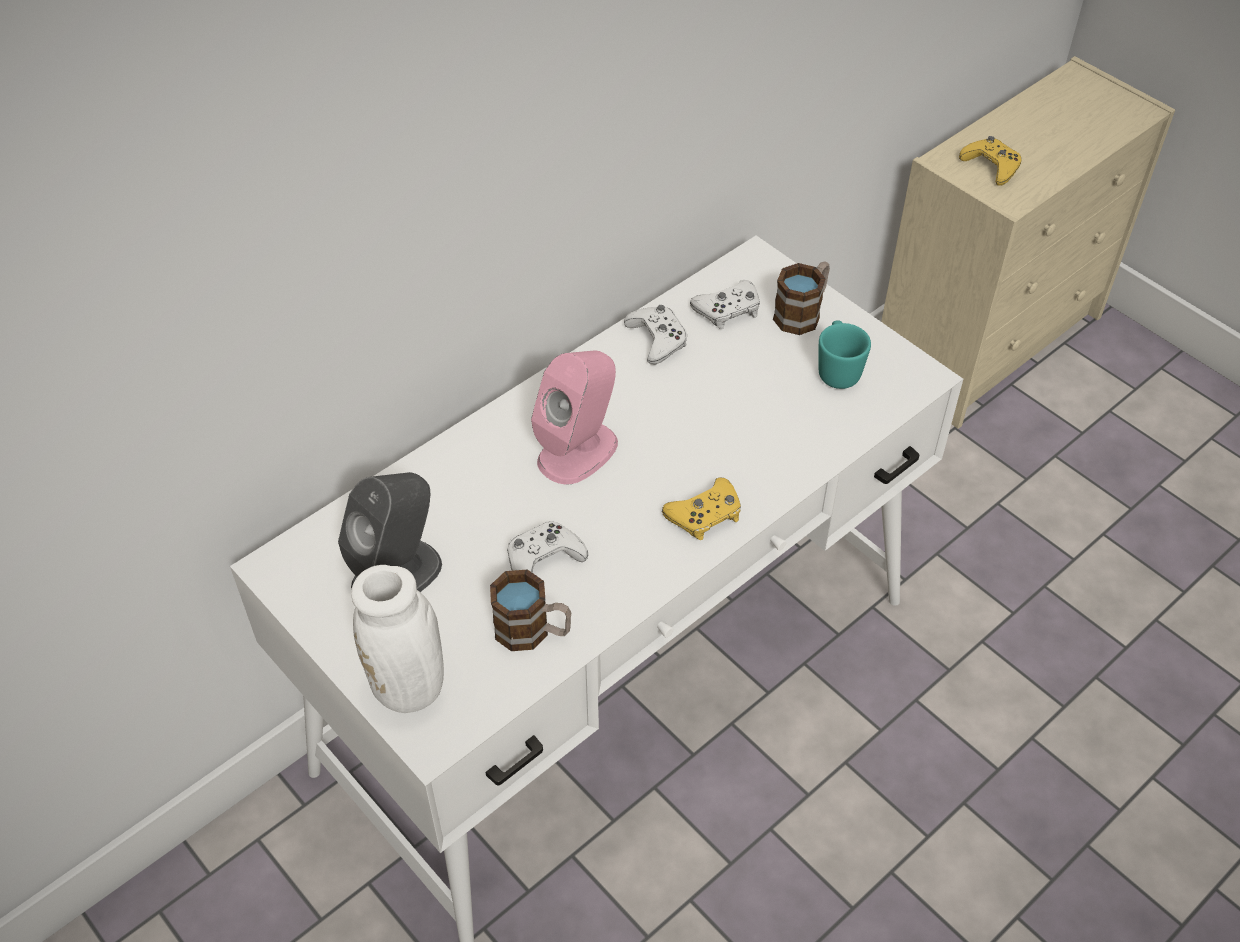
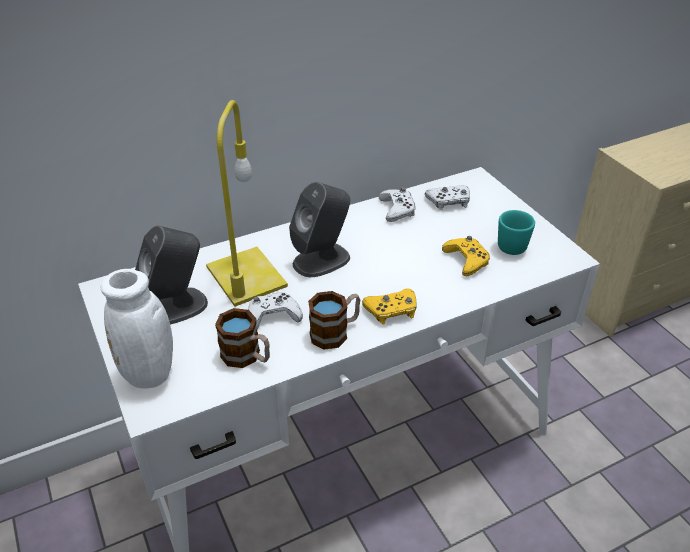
camera: 15 degrees right, 10 degrees down
(482, 503) = (248, 277): none -> yellow table lamp
(578, 451) = (322, 260): pink speaker -> grey speaker
(802, 312) = (498, 210): mug -> mug (335, 332)
(991, 166) = (650, 159): yellow game controller -> yellow game controller (466, 260)

